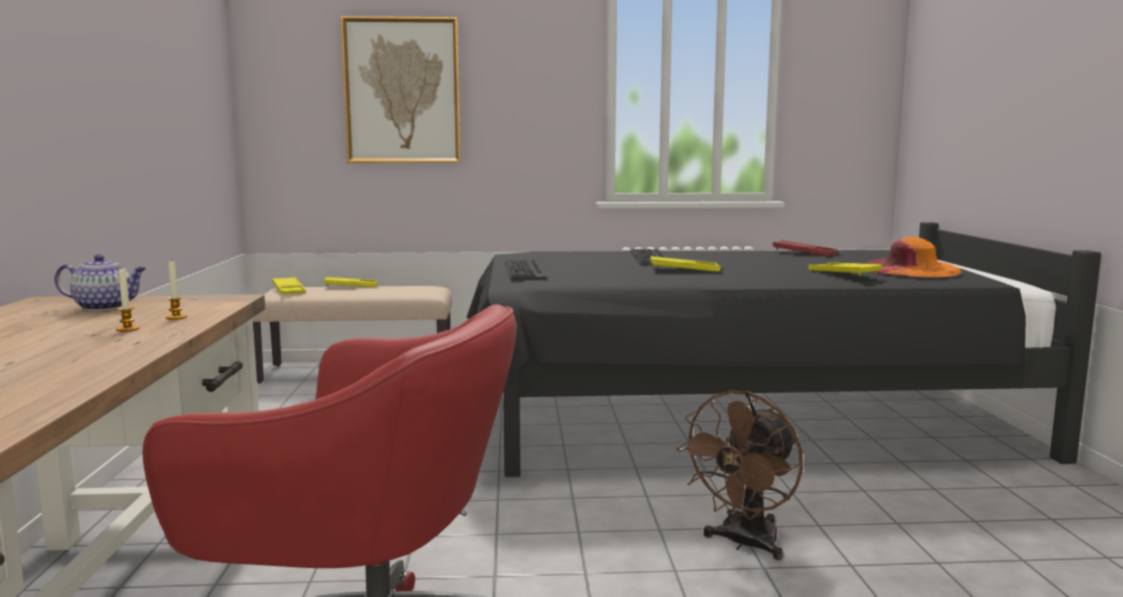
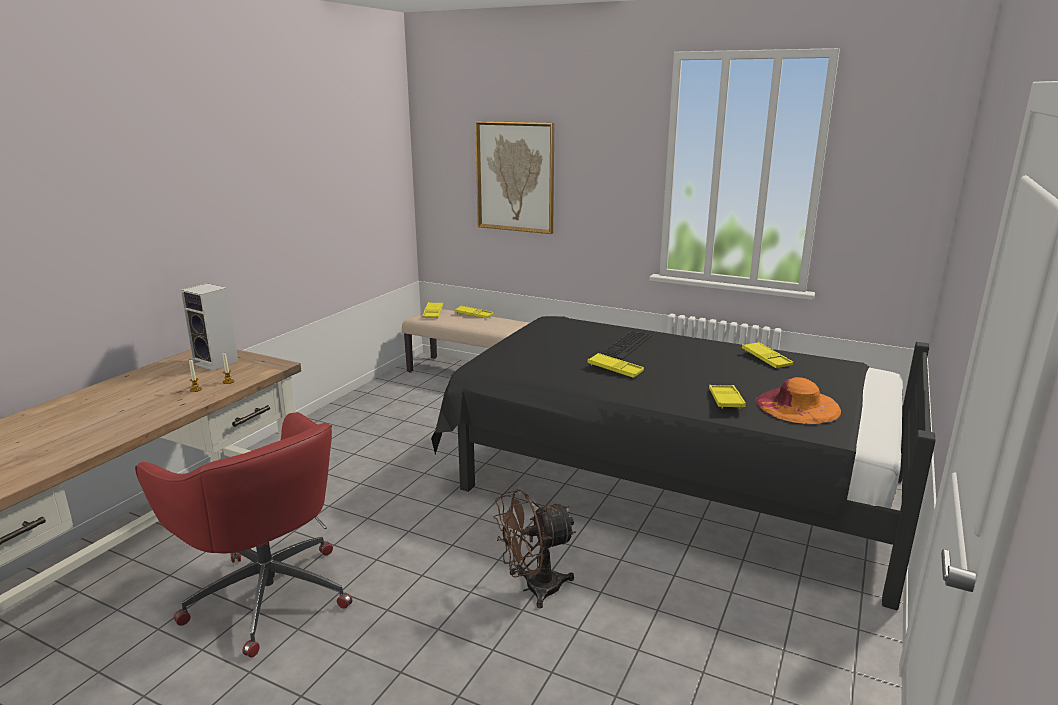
camera: 30 degrees right, 10 degrees up
(105, 307) = (217, 363): teapot -> speaker
(526, 270) = (512, 348): keyboard -> none
(804, 253) = (766, 359): red tray -> yellow tray

